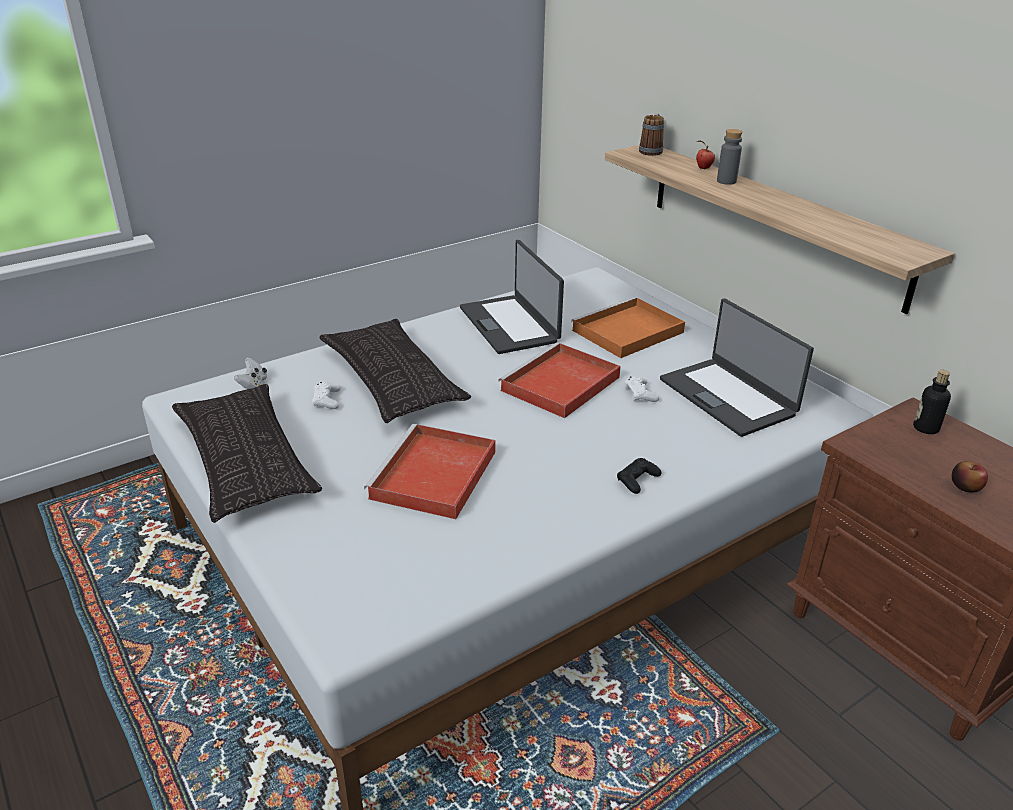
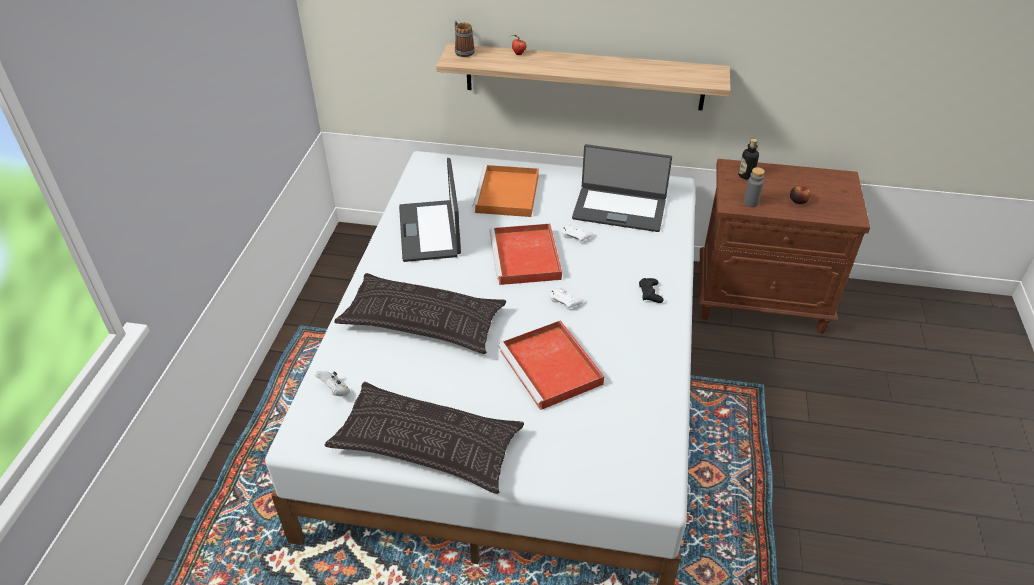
camera: 45 degrees left, 10 degrees up
(327, 400) = (405, 365): white game controller -> white game controller (565, 301)
(510, 324) = (430, 231): laptop -> laptop turned 60 degrees clockwise
(726, 181) = (549, 60): grey bottle -> grey bottle (750, 202)

